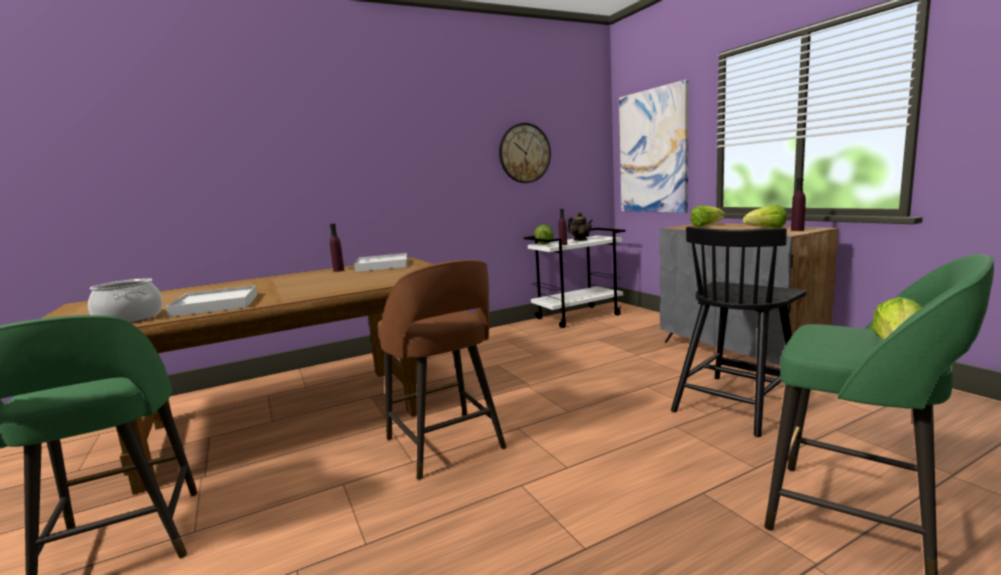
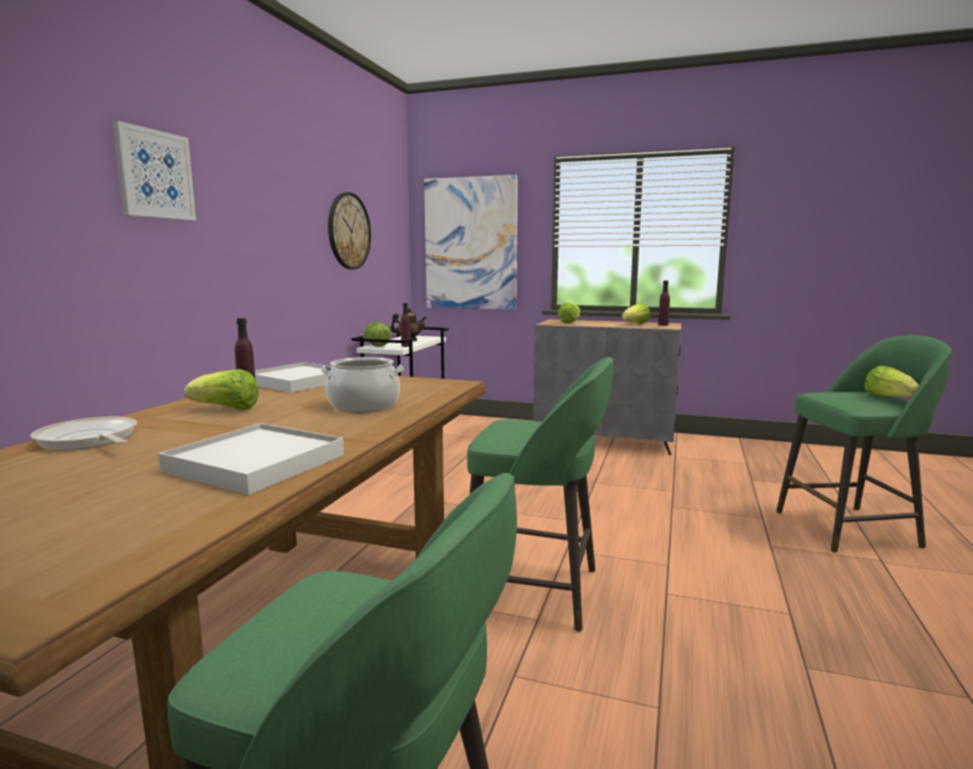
camera: 45 degrees left, 0 degrees up
(130, 318) = (153, 515): cooking pot -> cooking pot (364, 405)
(222, 286) = (88, 440): none -> frying pan
(303, 278) = (226, 409): none -> lettuce
(336, 137) = (154, 174): none -> picture
(446, 445) = (536, 590): brown stool -> green stool
(736, 403) = (673, 478): black chair -> none

